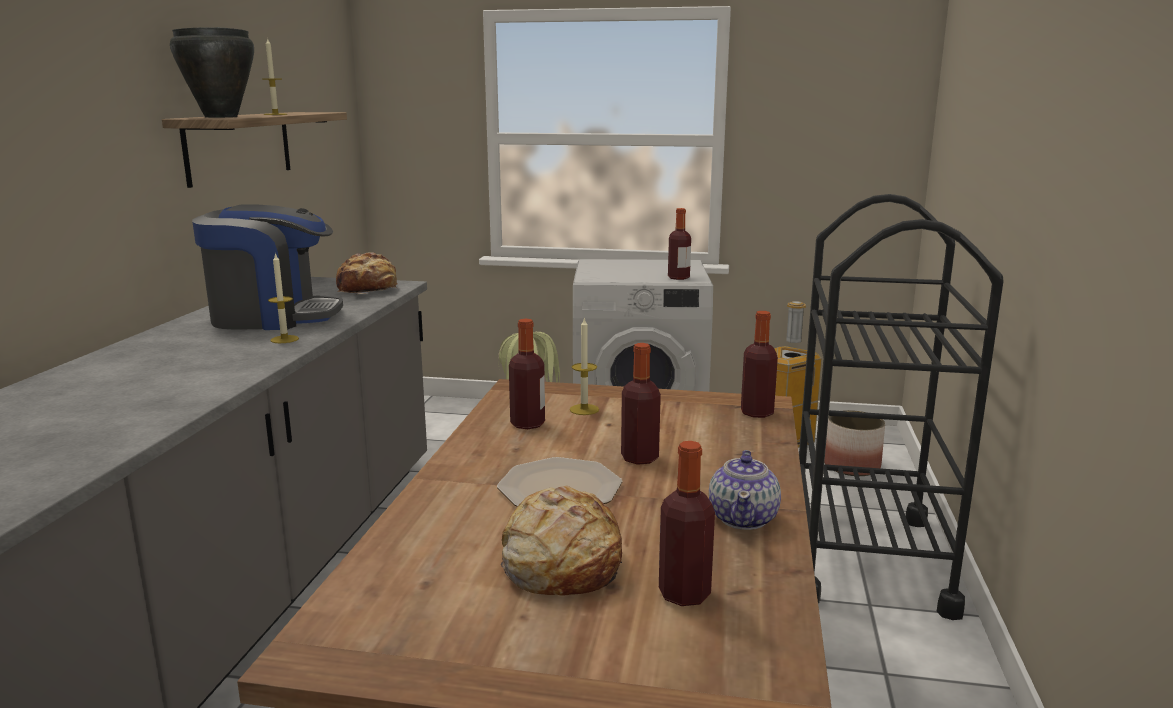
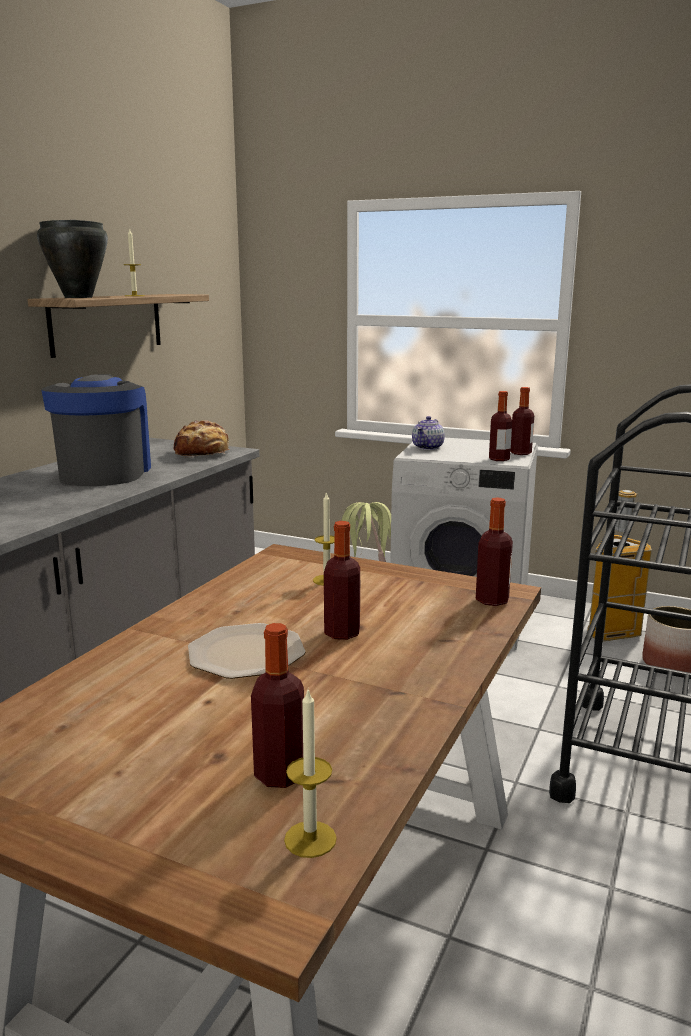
camera: 15 degrees right, 0 degrees up
(273, 317) = (104, 473): coffee machine -> coffee machine turned 105 degrees counterclockwise
(284, 339) = (95, 493): candle -> candle (310, 839)
(527, 424) = (265, 589): bottle -> bottle (520, 453)
(560, 562) = (191, 725): bread -> none
(744, 518) = (396, 706): teapot -> teapot (428, 447)

